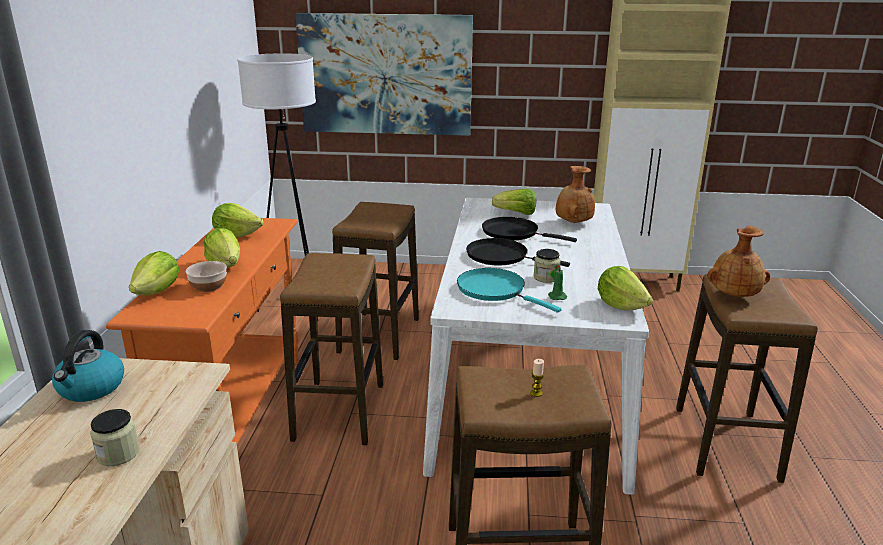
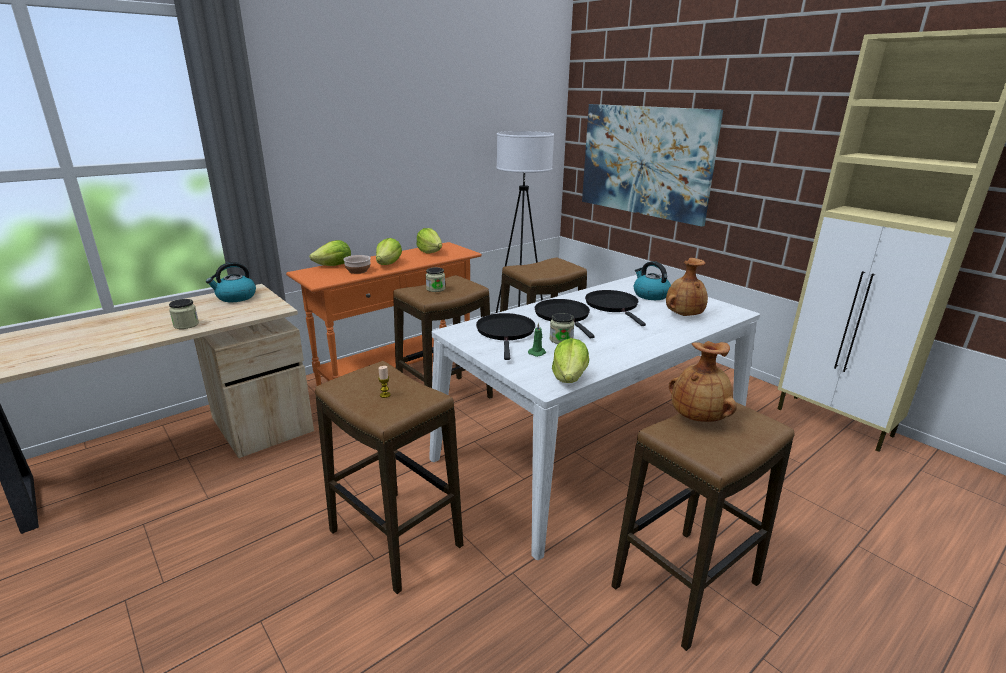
camera: 45 degrees right, 0 degrees up
(325, 275) = (435, 289): none -> jar
(495, 290) = (506, 333): turquoise frying pan -> black frying pan
(516, 213) = (650, 295): lettuce -> kettle

